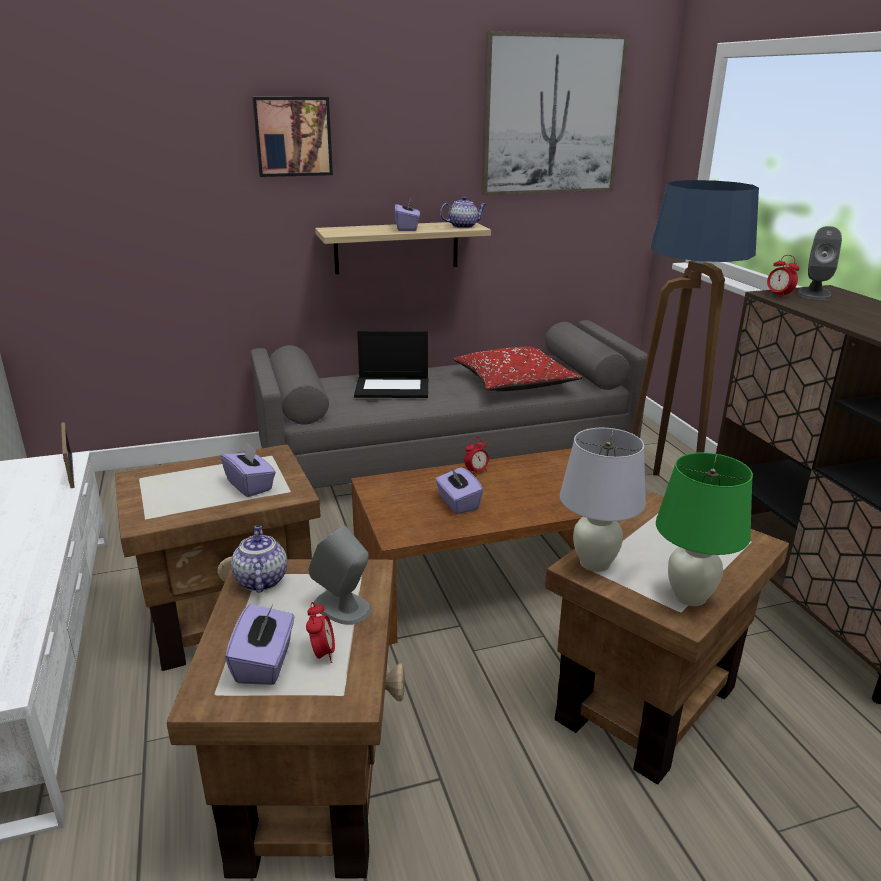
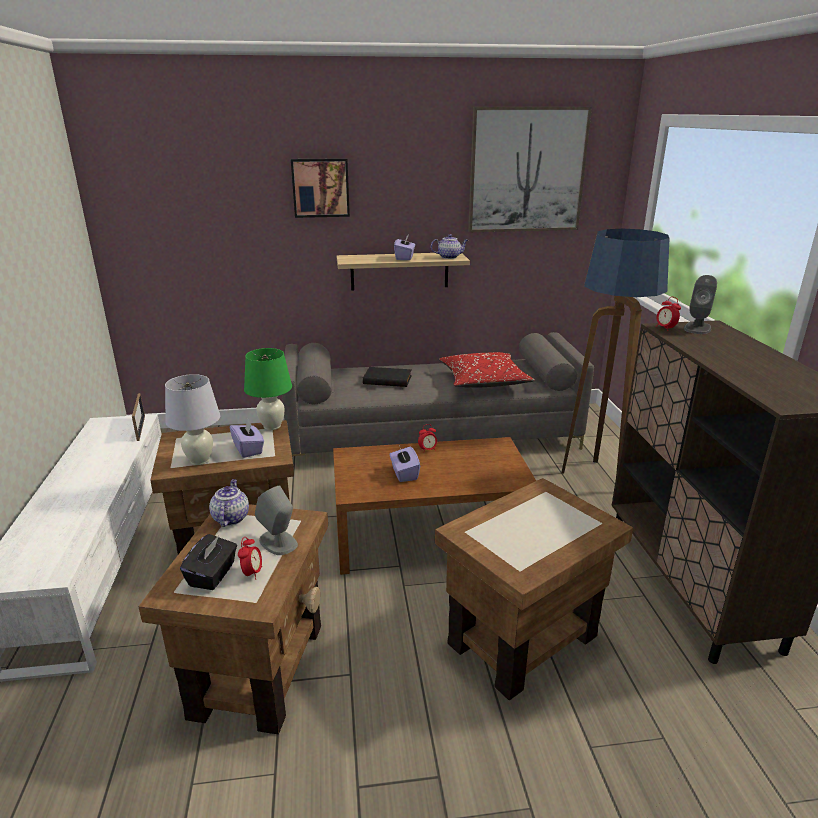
camera: 10 degrees right, 0 degrees up
(265, 663) = (213, 575): purple tissue box -> black tissue box
(393, 387) = (388, 379): laptop -> black book
(595, 563) = (472, 528): white table lamp -> white table lamp (200, 460)
(689, 596) = (532, 560): green table lamp -> green table lamp (272, 426)

